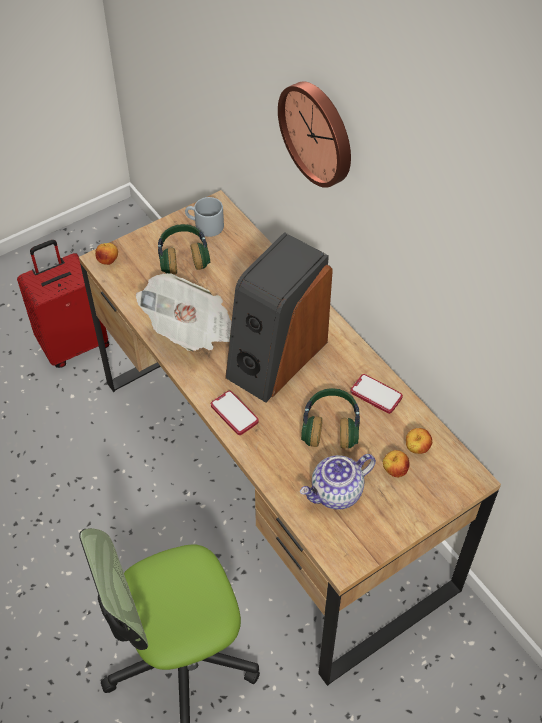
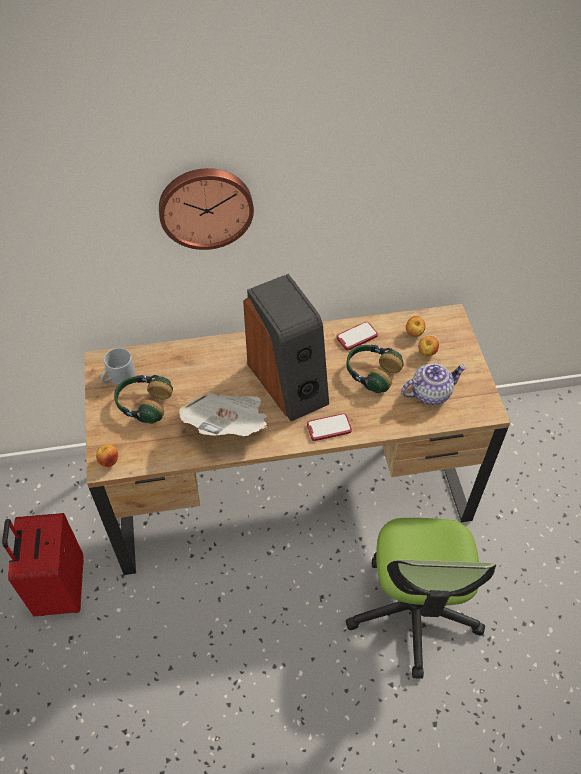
camera: 65 degrees left, 0 degrees up
(336, 493) = (430, 393): teapot -> teapot turned 105 degrees counterclockwise

